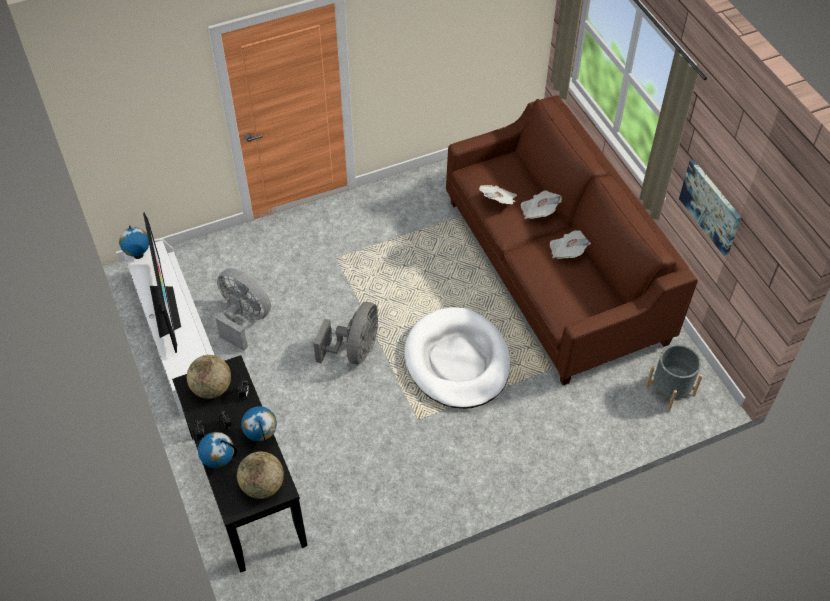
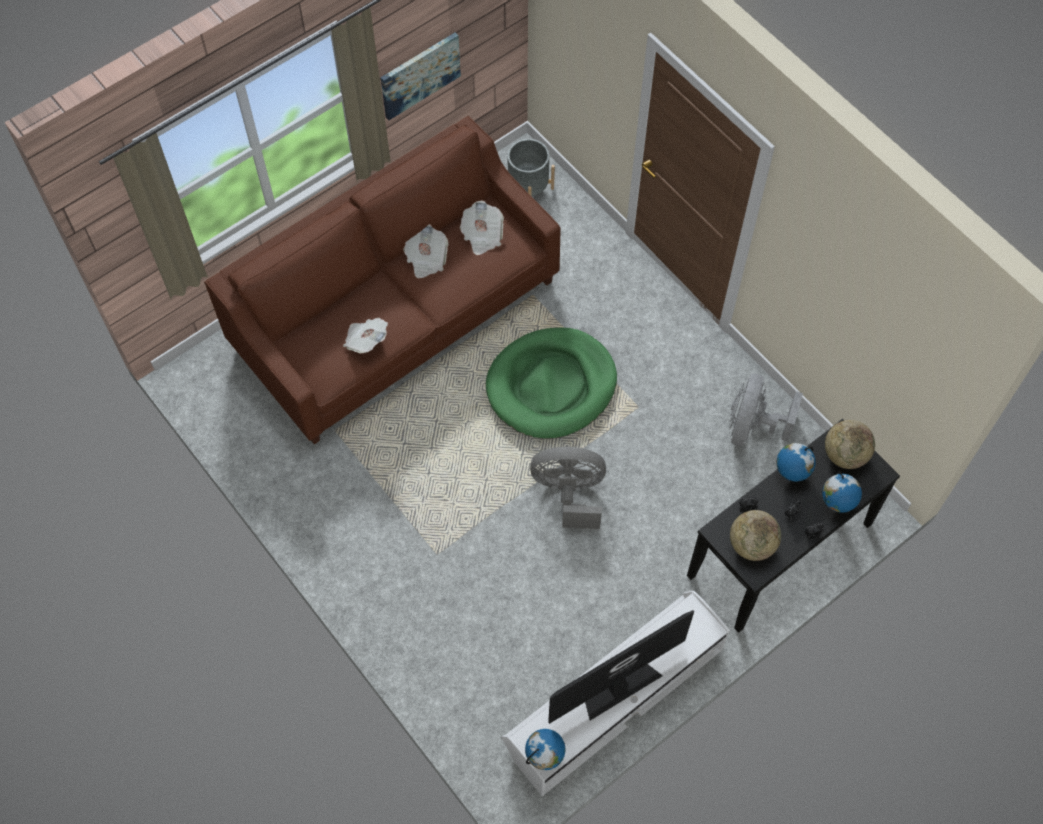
camera: 105 degrees left, 10 degrees up
(244, 319) = (561, 631): grey fan -> grey fan (752, 426)
(457, 361) = (551, 385): white dog bed -> green dog bed
(539, 211) = (372, 297): newspaper -> newspaper (482, 235)

